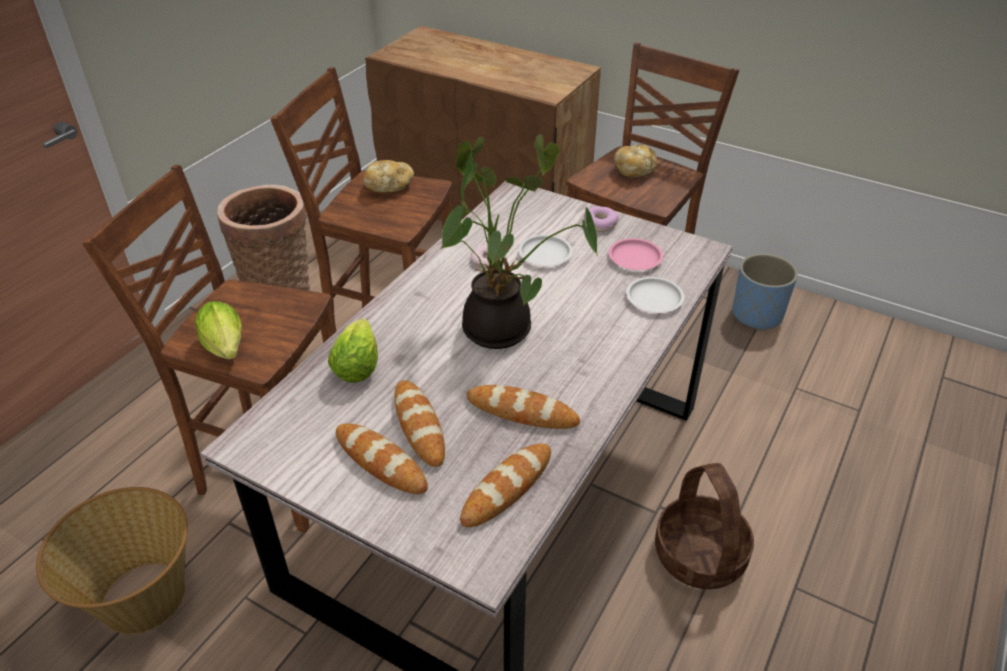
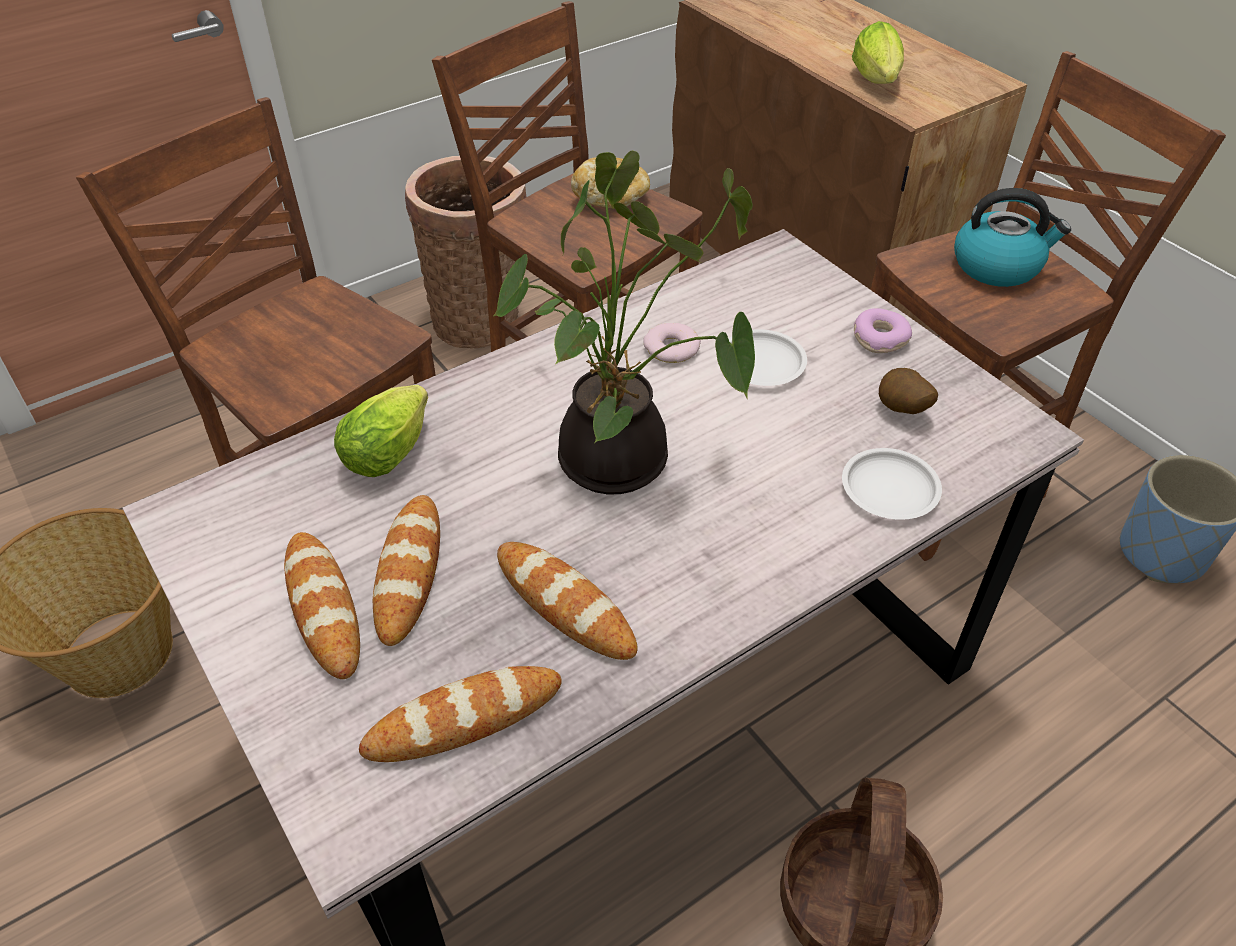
camera: 25 degrees right, 5 degrees up
(226, 350) = (254, 373): lettuce -> lettuce (877, 82)
(634, 170) = (998, 266): bread -> kettle
(635, 257) = (901, 410): pink plate -> potato

